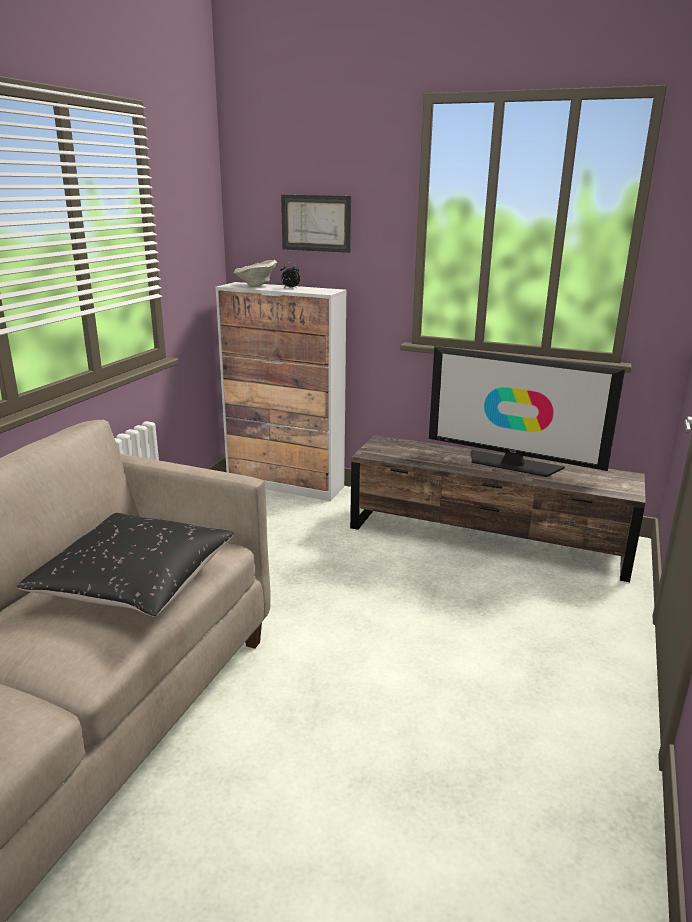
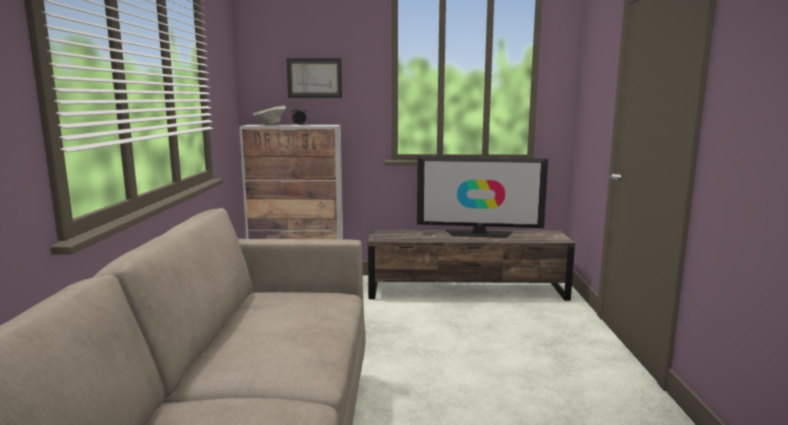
camera: 20 degrees left, 10 degrees down
(136, 582) = (300, 320): black pillow -> none

